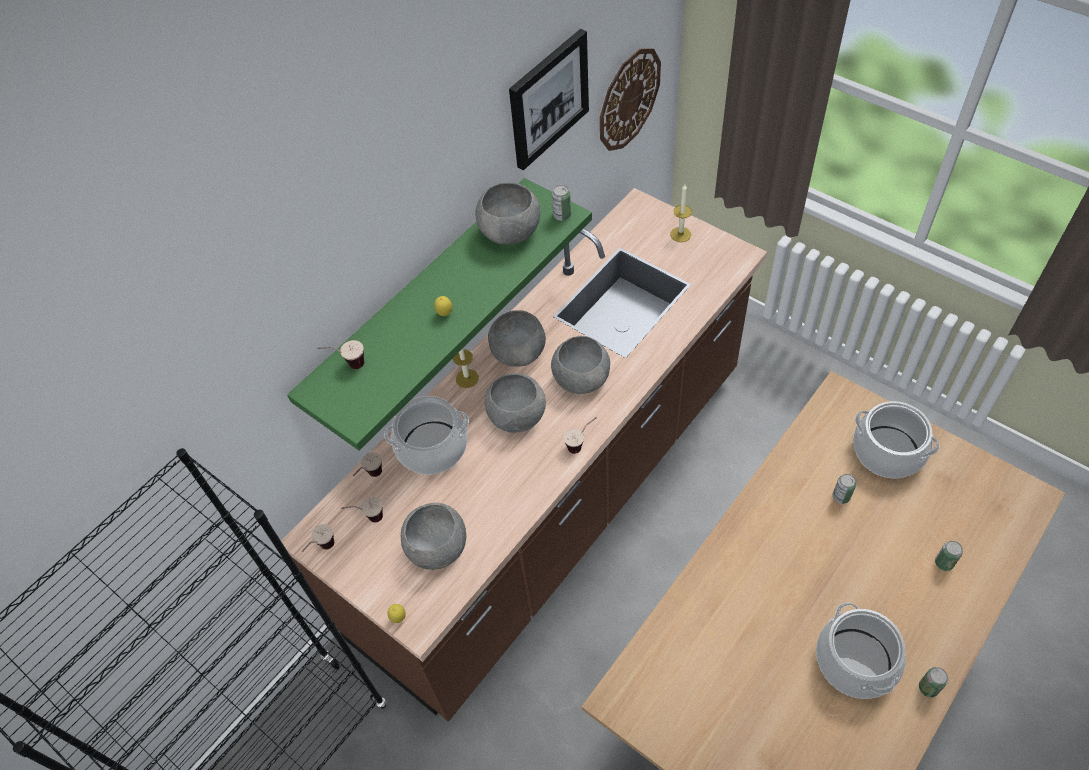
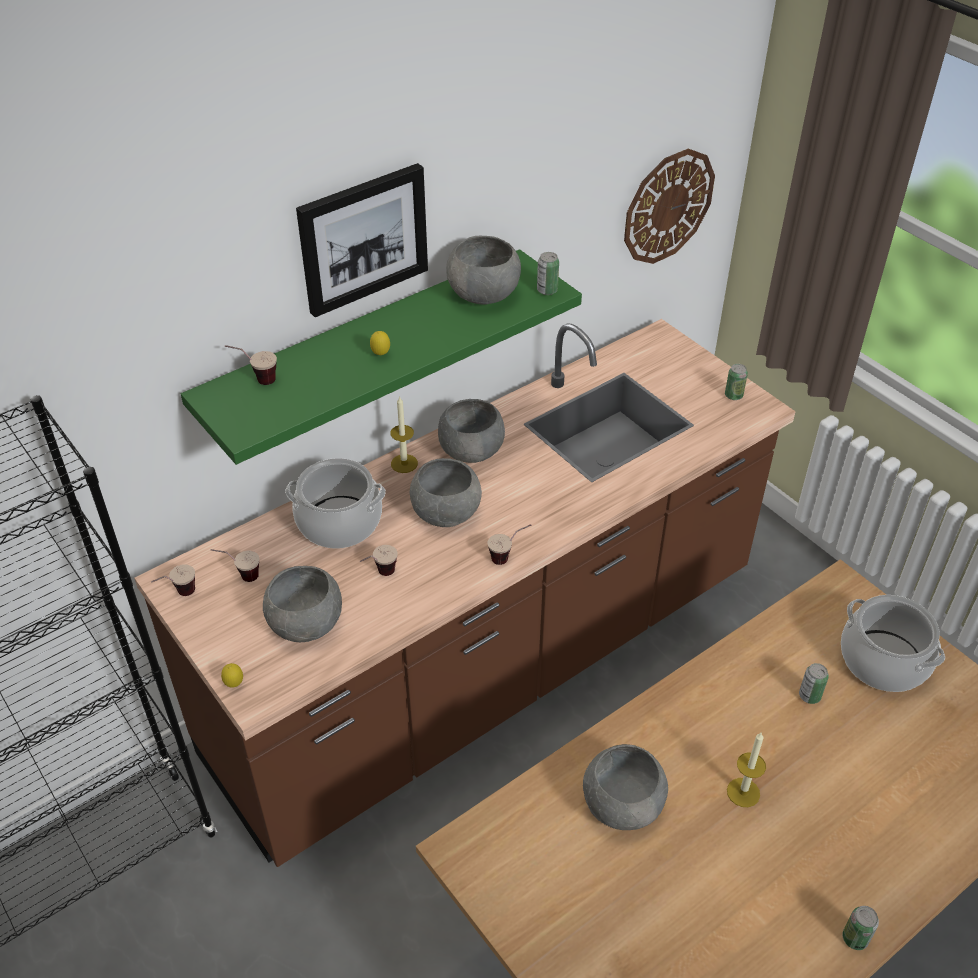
camera: 10 degrees right, 10 degrees down
(371, 478) = (260, 537): cup -> cup (379, 576)
(548, 99) = (562, 164): picture -> picture (363, 238)
(581, 379) = (532, 492): grey bowl -> grey bowl (621, 805)
(680, 234) = (699, 374): candle -> candle (743, 792)
(856, 662) = (771, 884): cooking pot -> none
(944, 563) = (918, 800): can -> can (733, 395)

